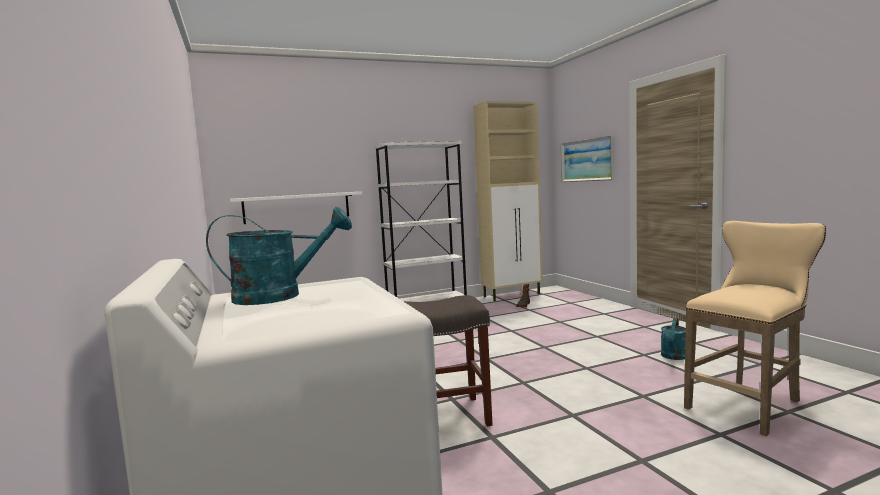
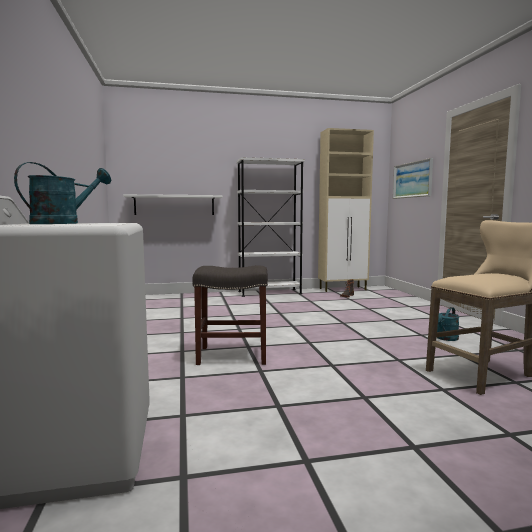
camera: 10 degrees right, 0 degrees up
(280, 295) = (63, 223): turquoise watering can -> turquoise watering can turned 45 degrees counterclockwise

